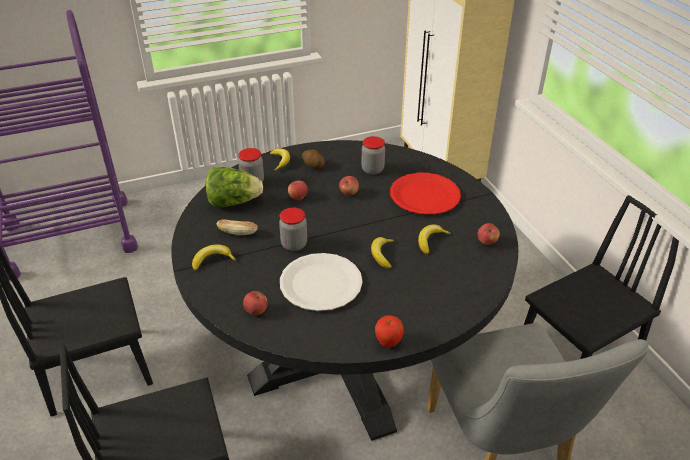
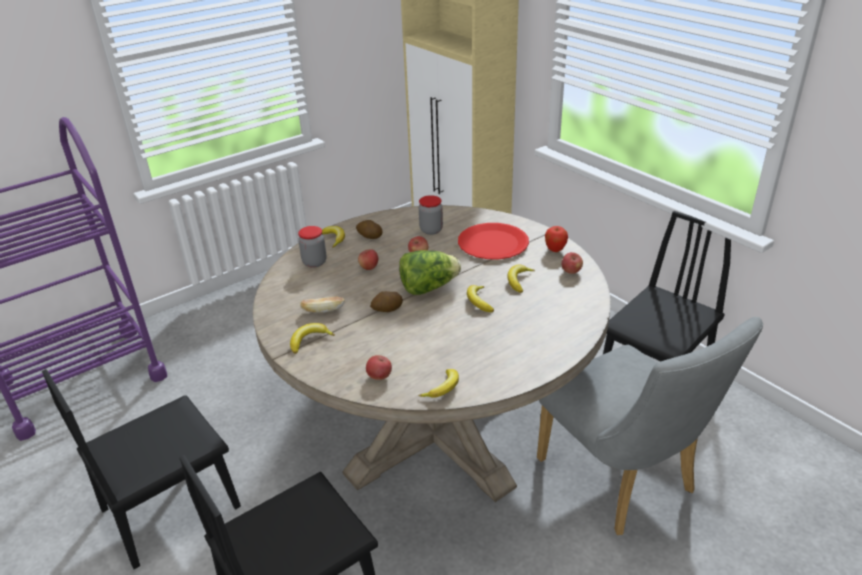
camera: 15 degrees left, 5 degrees down
(234, 202) = (304, 284): lettuce -> lettuce (428, 288)
(294, 244) = (387, 310): jar -> potato
(307, 337) = (443, 388): none -> banana
(321, 283) = (432, 338): white plate -> none
(345, 357) = (436, 431): black dining table -> beige dining table
(388, 343) = (524, 375): apple -> apple (555, 250)

